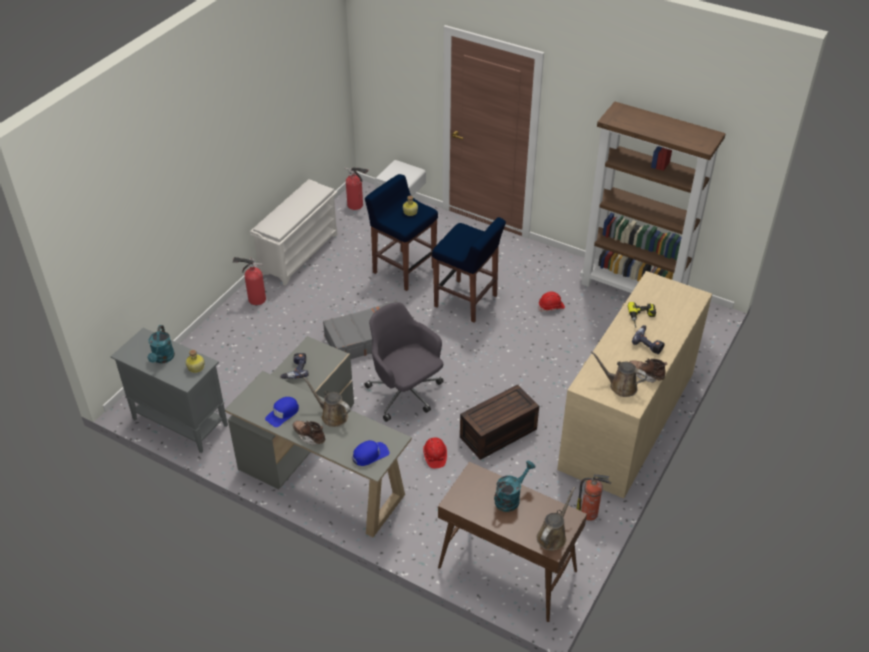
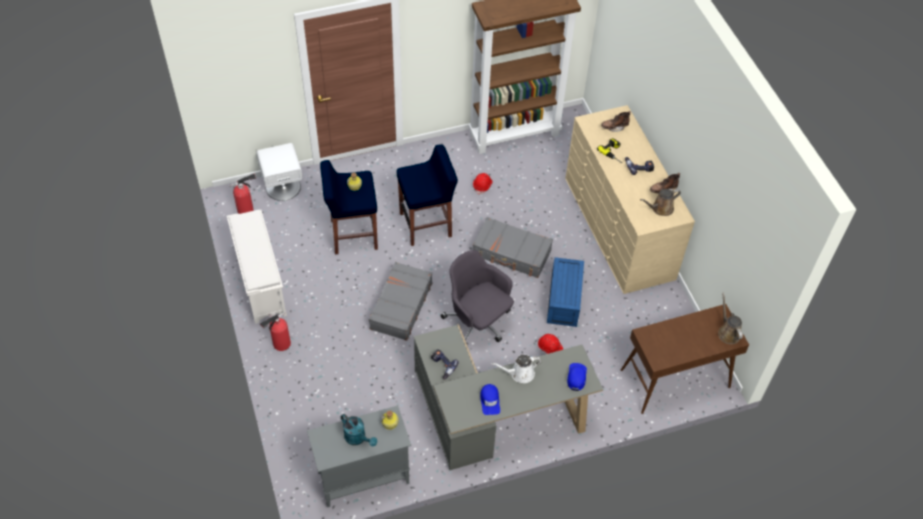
camera: 50 degrees left, 10 degrees up
(309, 436) = (527, 399): brown boot -> brown boot (614, 127)
(332, 415) = (520, 374): brown watering can -> white watering can
(405, 394) = (477, 323): grey office chair -> grey office chair turned 45 degrees clockwise
(498, 434) = (564, 301): brown storage box -> blue storage box
(504, 368) = (511, 253): none -> grey suitcase
(510, 498) = (681, 331): turquoise watering can -> none
(590, 514) = (672, 305): fire extinguisher -> none

